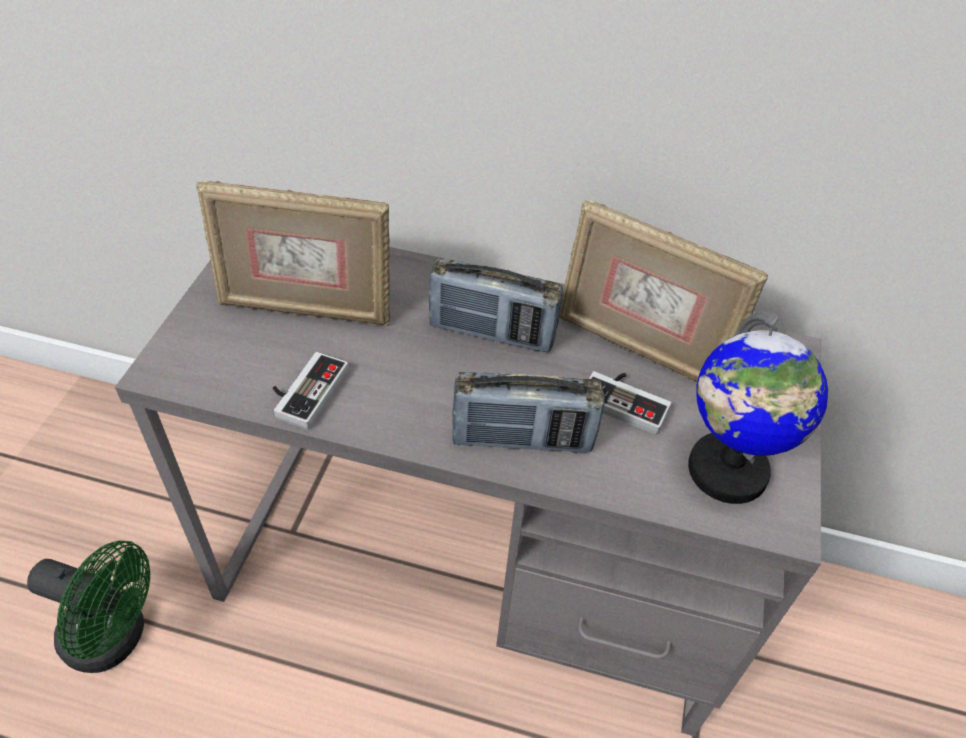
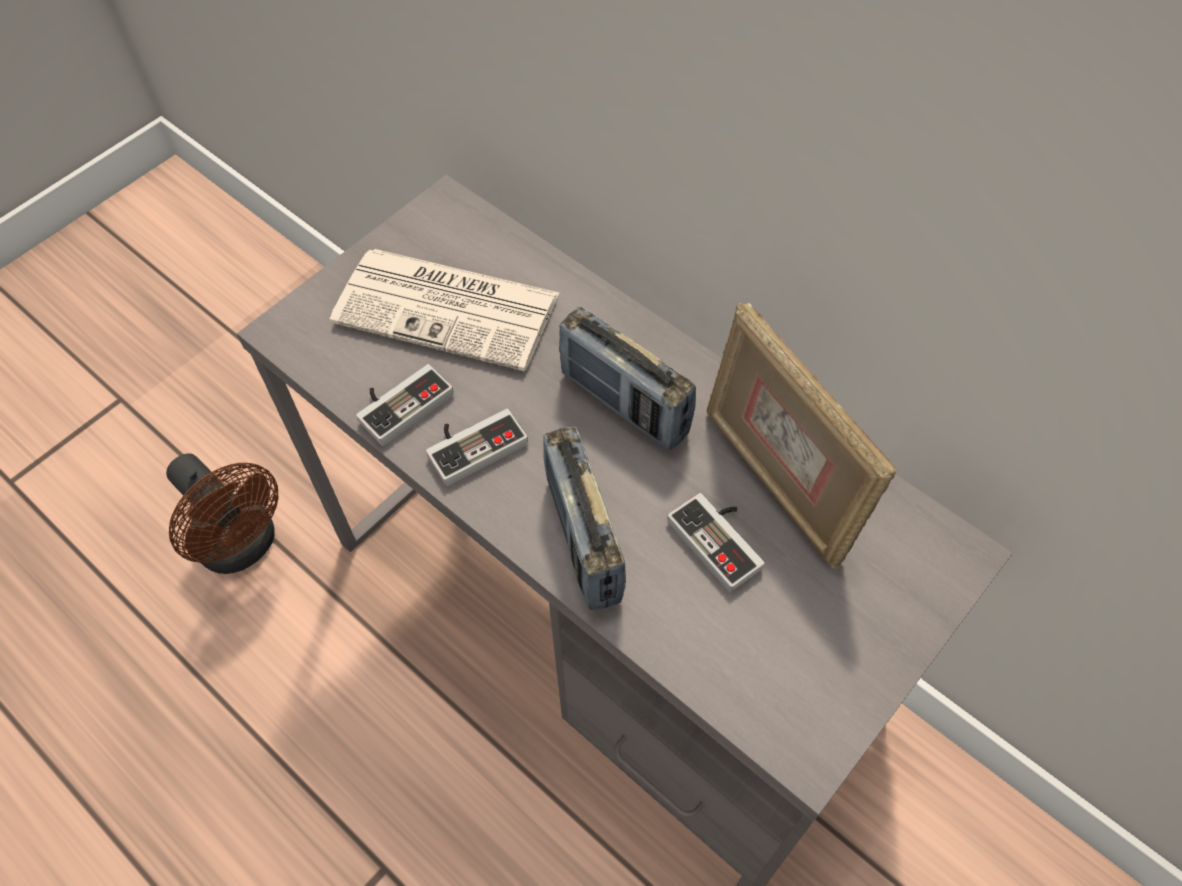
camera: 30 degrees right, 10 degrees up
(115, 638) = (243, 546): green fan -> brown fan
(306, 309) = (450, 308): picture frame -> newspaper
(387, 401) = (473, 443): none -> game controller
(522, 439) = (583, 540): radio -> radio turned 45 degrees clockwise
(726, 471) = (782, 666): globe -> none

